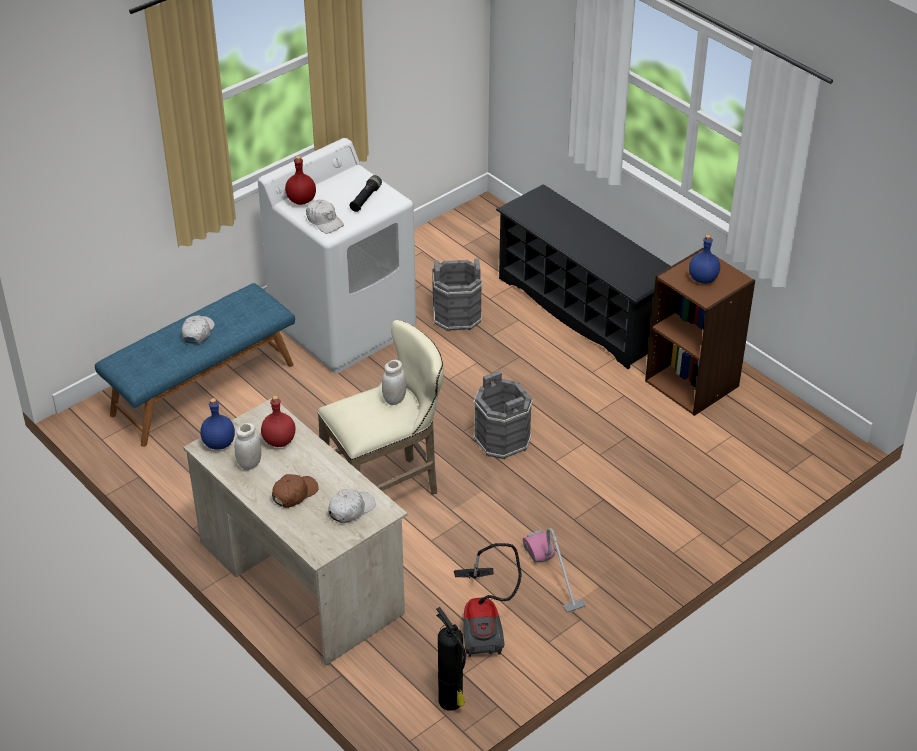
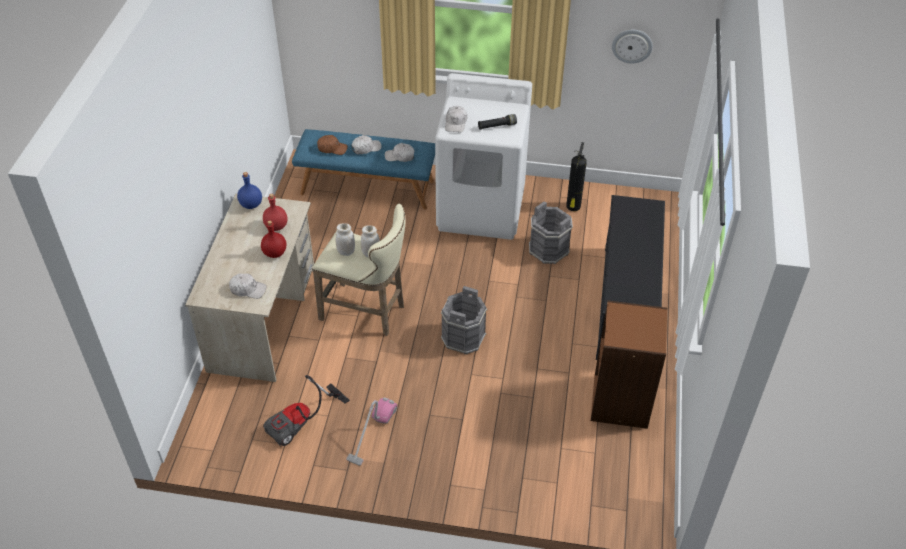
camera: 50 degrees right, 5 degrees up
(245, 316) = (400, 156): none -> white cap
(249, 464) = (246, 226): white jar -> white jar (346, 252)
(294, 494) = (239, 258): brown cap -> brown cap (332, 148)
(301, 200) = (462, 103): red bottle -> red bottle (274, 253)
(418, 41) = (632, 45): none -> wall clock
(451, 702) = (225, 447): fire extinguisher -> fire extinguisher (573, 207)
(702, 278) = (633, 326): blue bottle -> none

